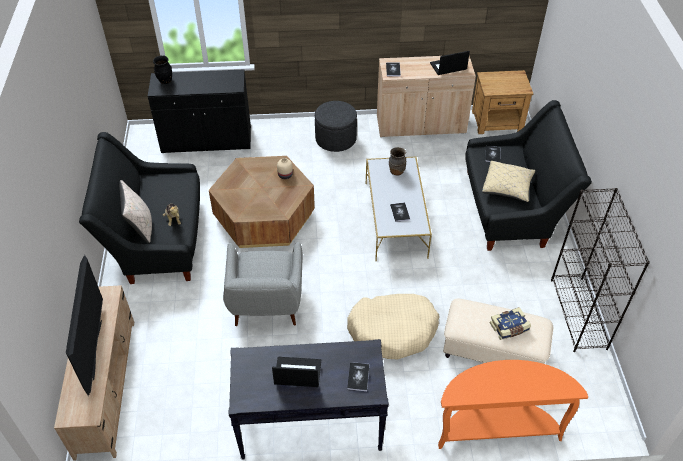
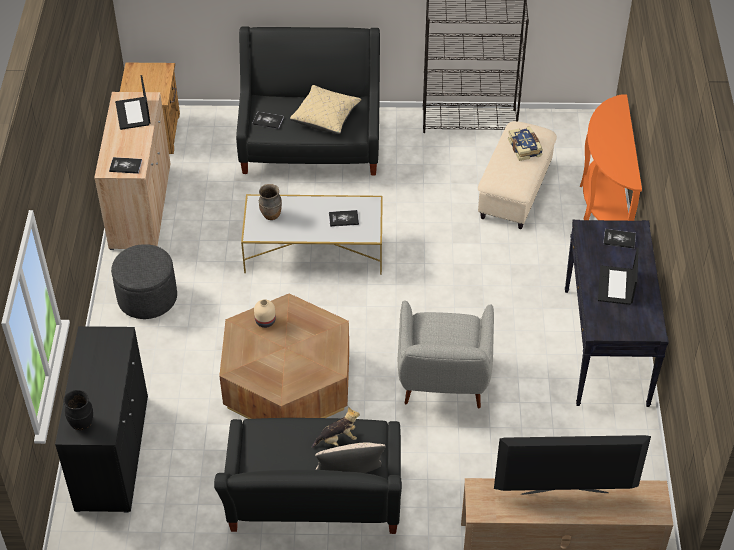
camera: 85 degrees left, 0 degrees up
(266, 306) = (443, 382): grey armchair -> grey armchair turned 90 degrees clockwise
(393, 330) = (485, 268): beige dog bed -> none

